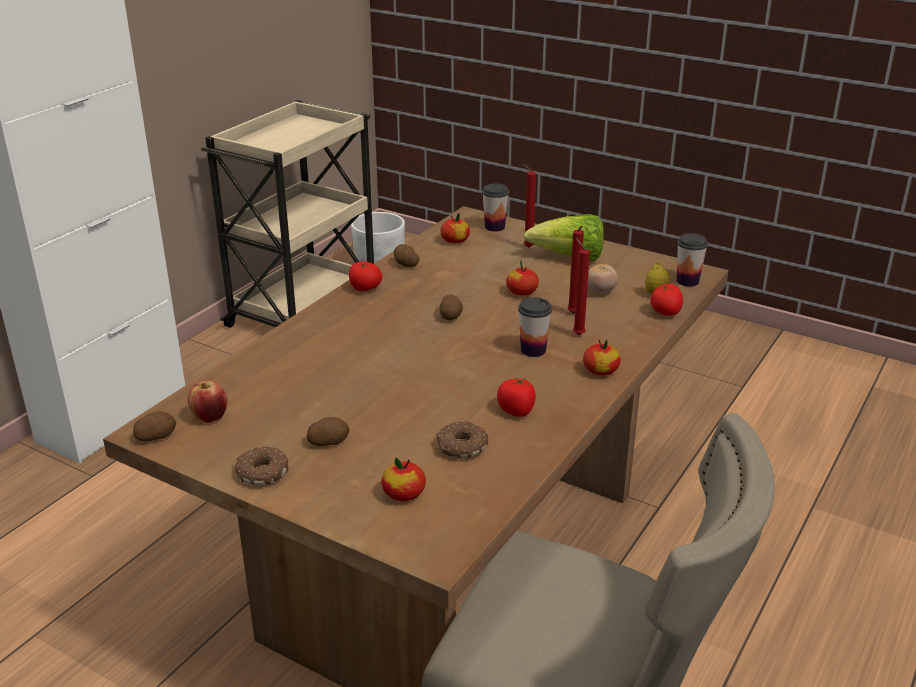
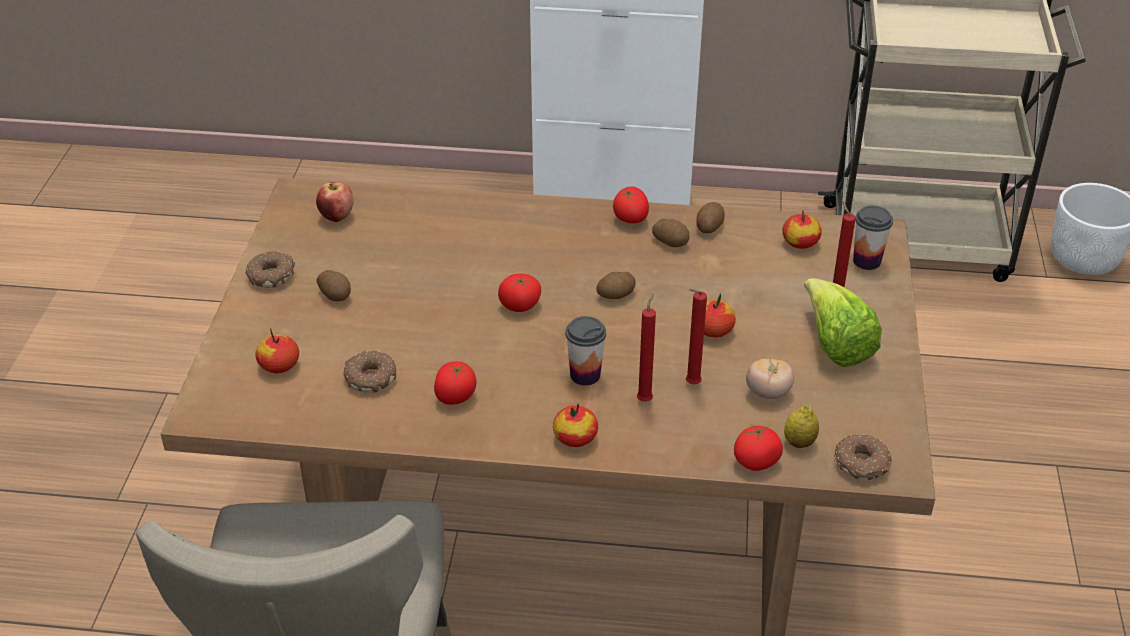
camera: 65 degrees right, 10 degrees up
(155, 436) = (294, 201): potato -> potato (671, 241)
(428, 357) = (520, 306): none -> tomato
(687, 281) = (862, 464): cup -> donut

